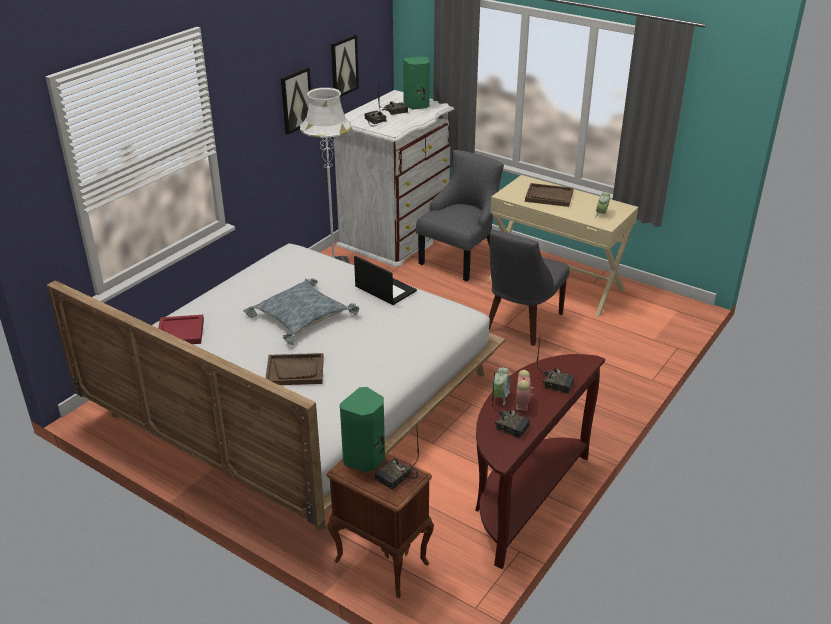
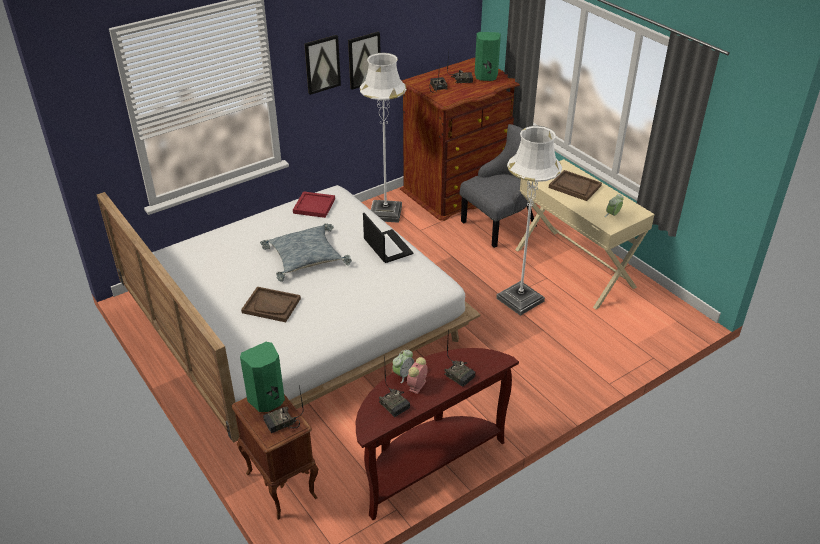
camera: 20 degrees right, 5 degrees up
(180, 332) = (204, 250): red tray -> red tray (314, 206)
(343, 66) = (420, 32): picture -> picture (322, 64)
(396, 235) = (457, 190): white dresser -> brown dresser
(521, 323) = (520, 299): grey chair -> white floor lamp

